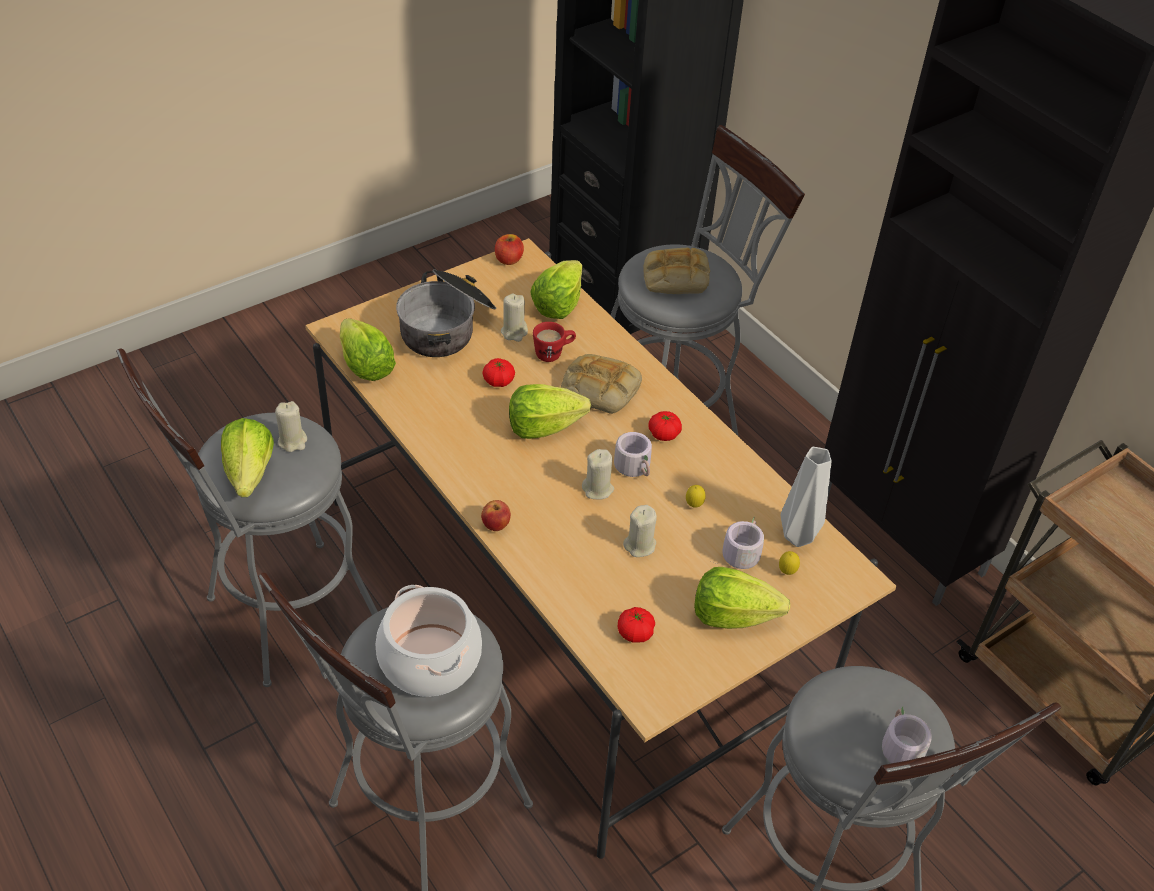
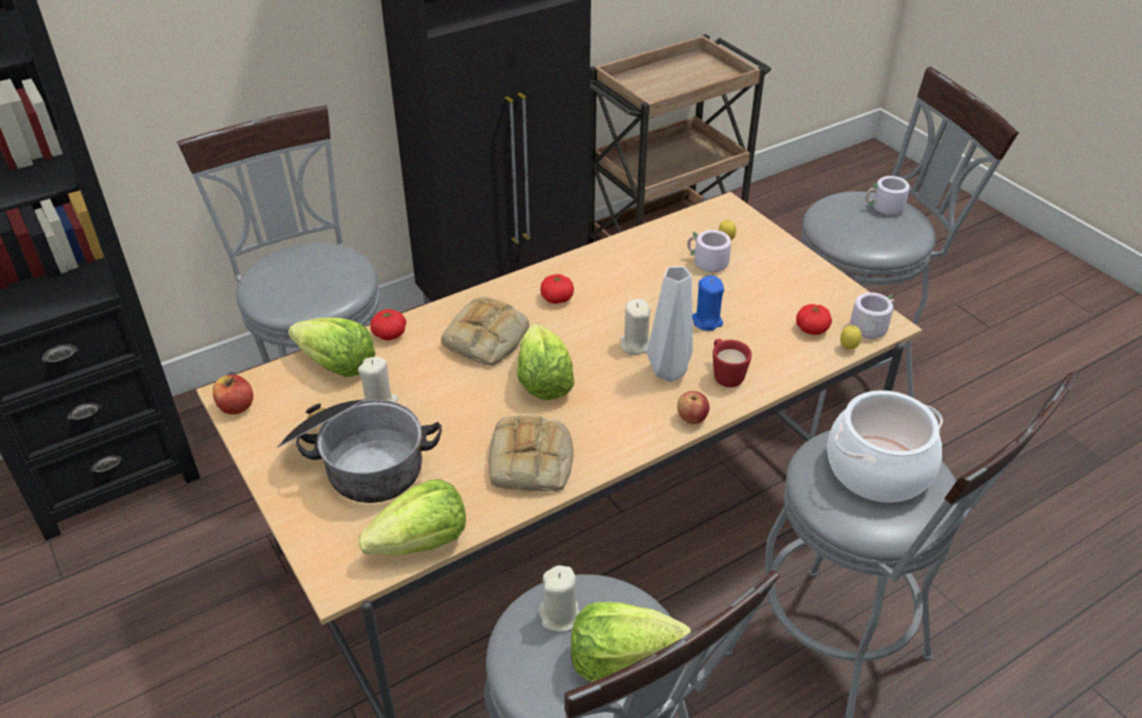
camera: 85 degrees left, 5 degrees down
(498, 381) = (465, 416): tomato -> tomato (389, 334)
(554, 353) = (423, 371): red mug -> red mug (725, 374)
(636, 468) = (604, 319): grey mug -> grey mug (870, 326)
(640, 545) = (706, 321): beige candle -> blue candle
(674, 278) = (309, 279): bread -> bread (532, 462)
(694, 505) = (652, 286): lemon -> lemon (848, 348)
(732, 615) = (779, 273): lettuce -> none
(799, 538) = (685, 232): grey vase -> grey vase (671, 372)

